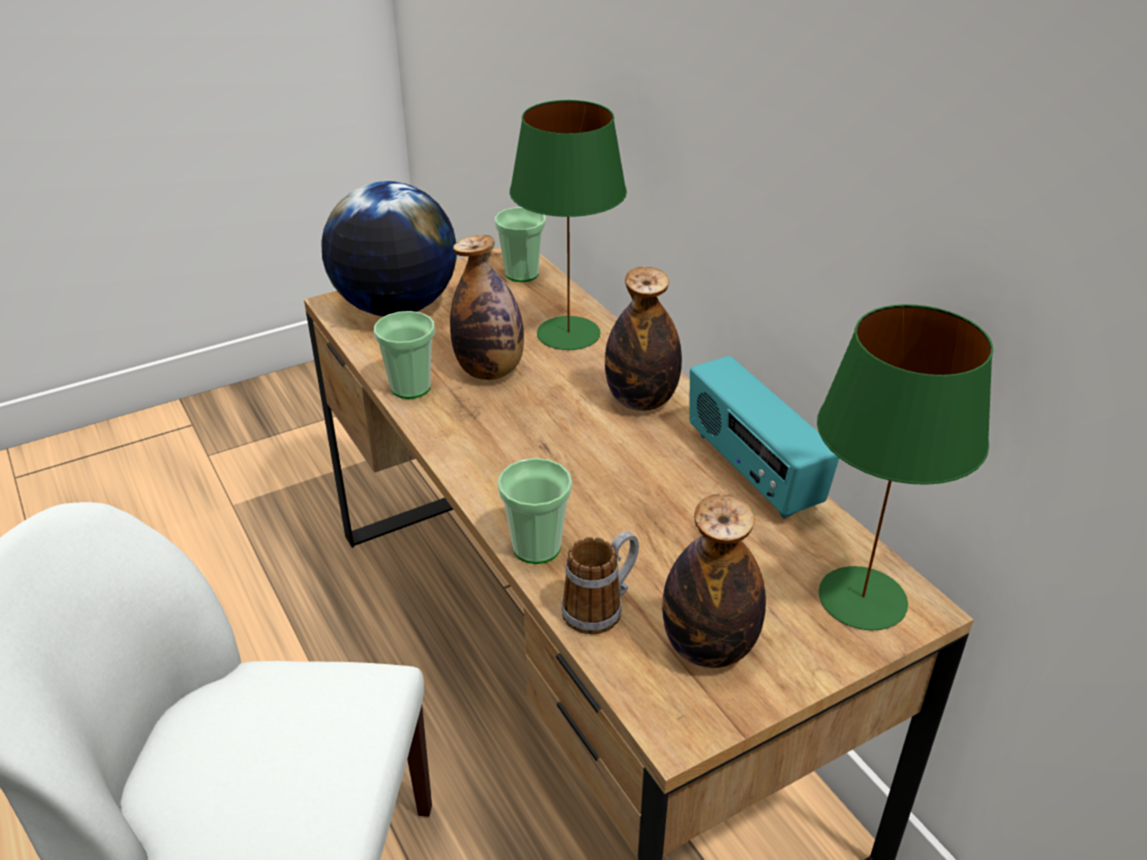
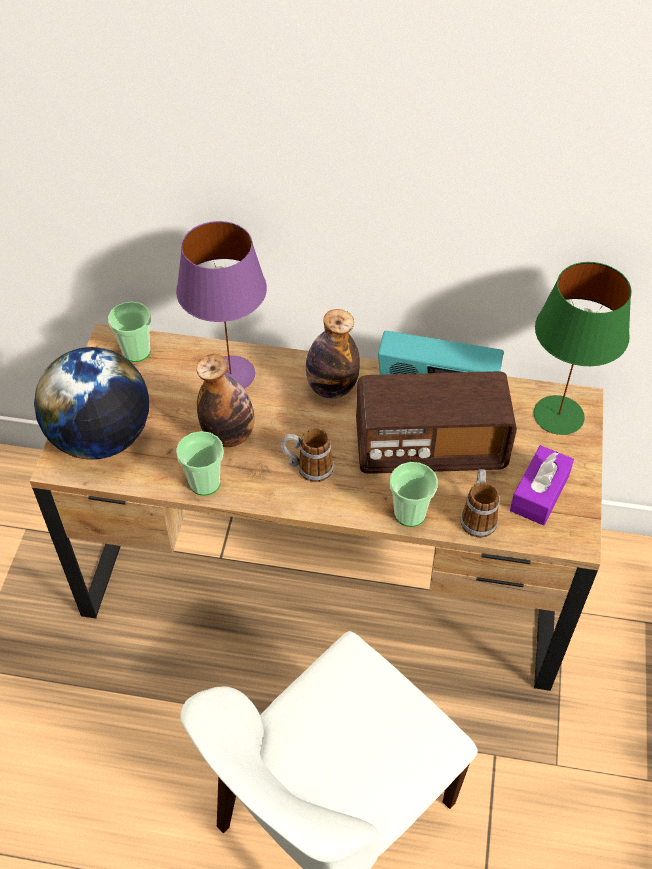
camera: 50 degrees left, 15 degrees up
(510, 440) = (308, 468): none -> mug
(567, 333) = (229, 374): green table lamp -> purple table lamp
(653, 513) = (429, 448): none -> radio
(708, 647) = (539, 493): bottle -> purple tissue box

